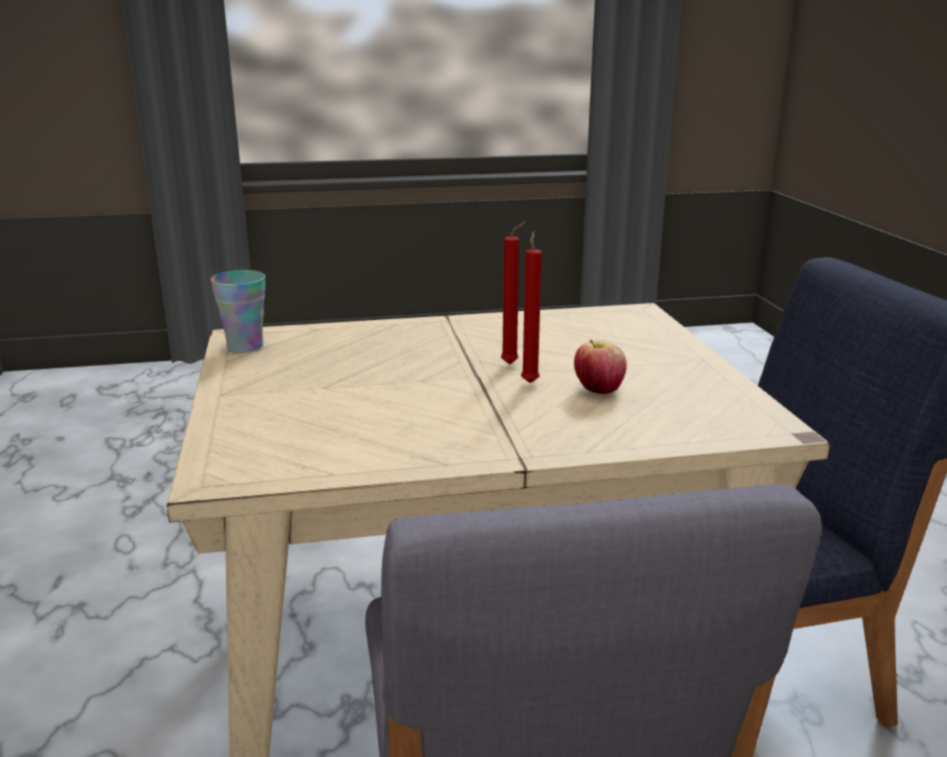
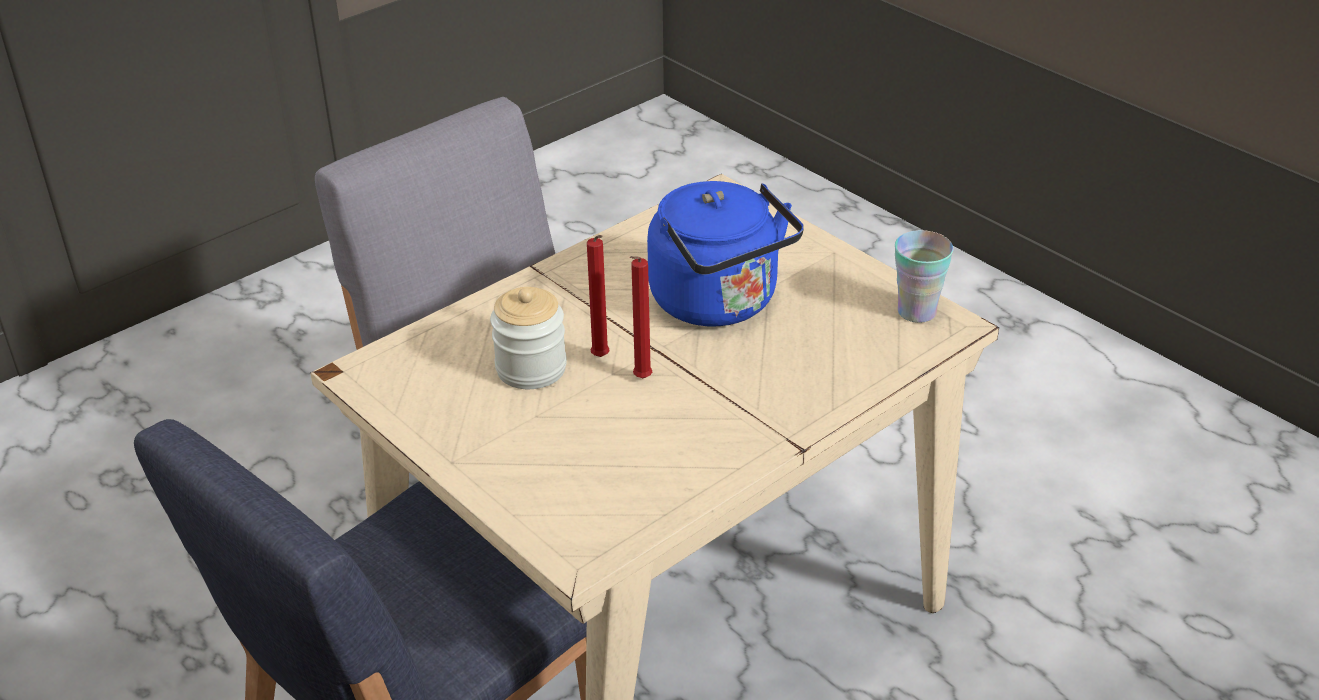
camera: 150 degrees right, 15 degrees up
(381, 388) = (720, 303): none -> blue kettle
(598, 390) = (531, 369): apple -> jar

